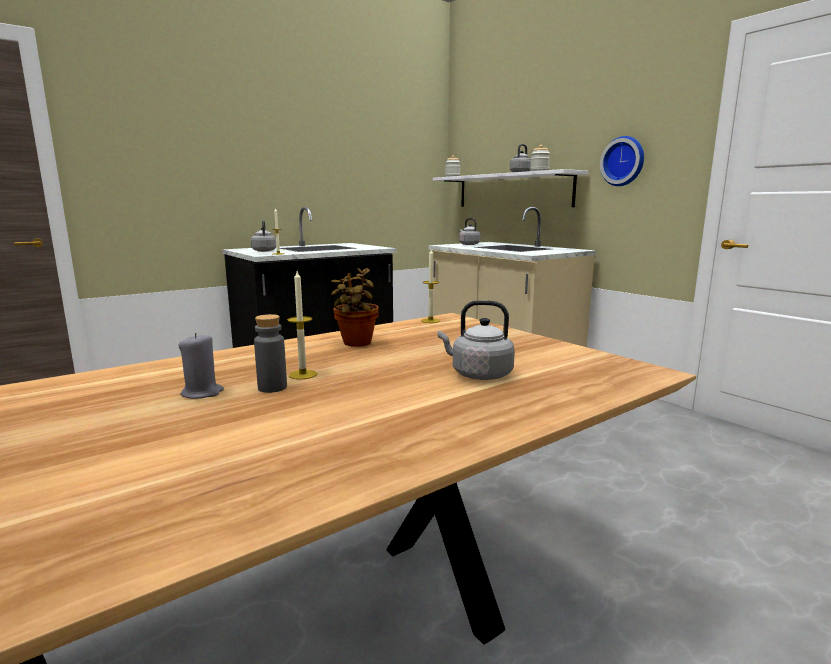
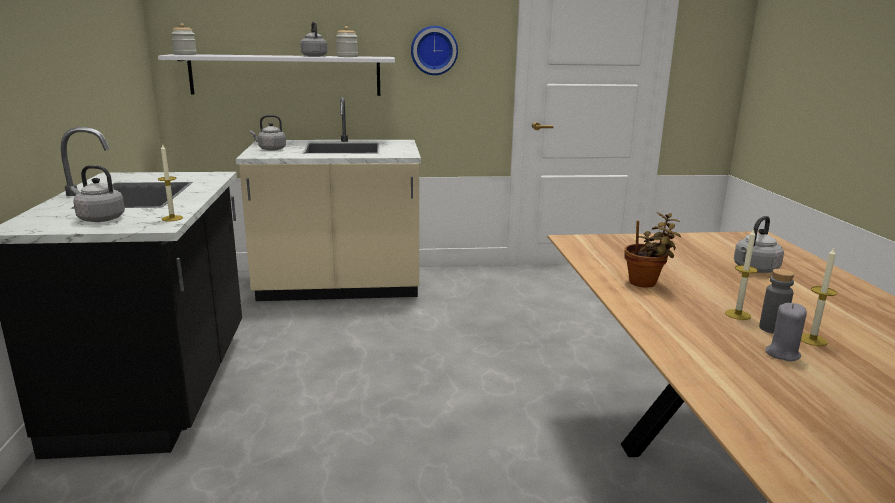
camera: 60 degrees left, 5 degrees up
(430, 321) = (577, 247): candle -> candle (812, 340)

